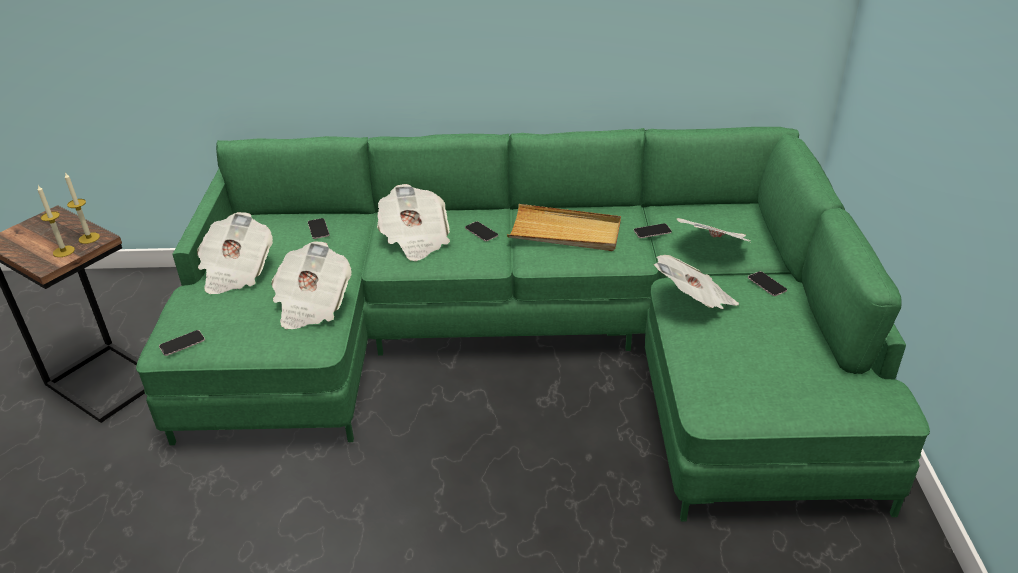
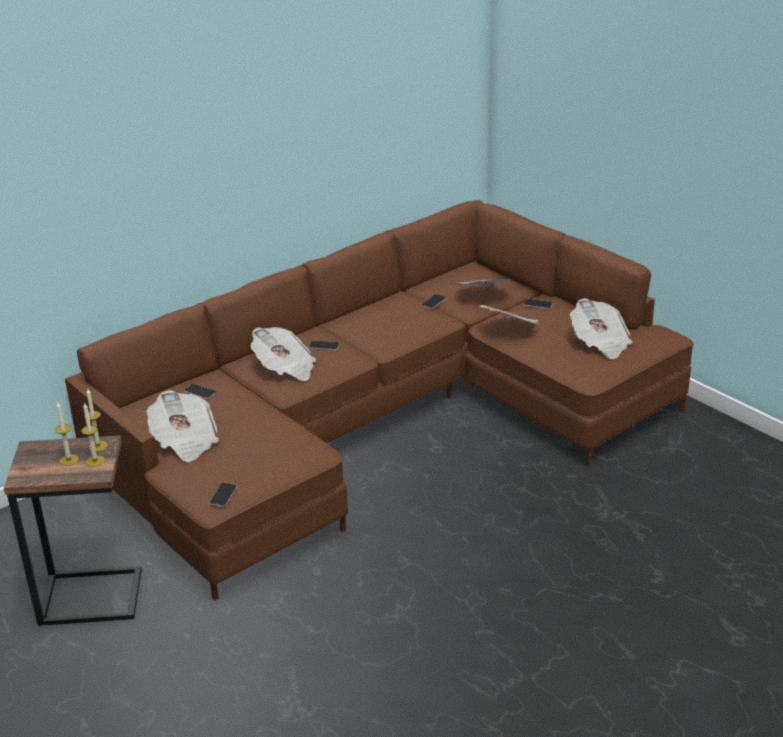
camera: 40 degrees left, 5 degrees down
(52, 240) = (69, 460): none -> candle
(312, 304) = (277, 434): newspaper -> newspaper (600, 343)
(532, 344) = (384, 422): green sofa -> brown sofa
(565, 232) = (380, 323): beige tray -> none

